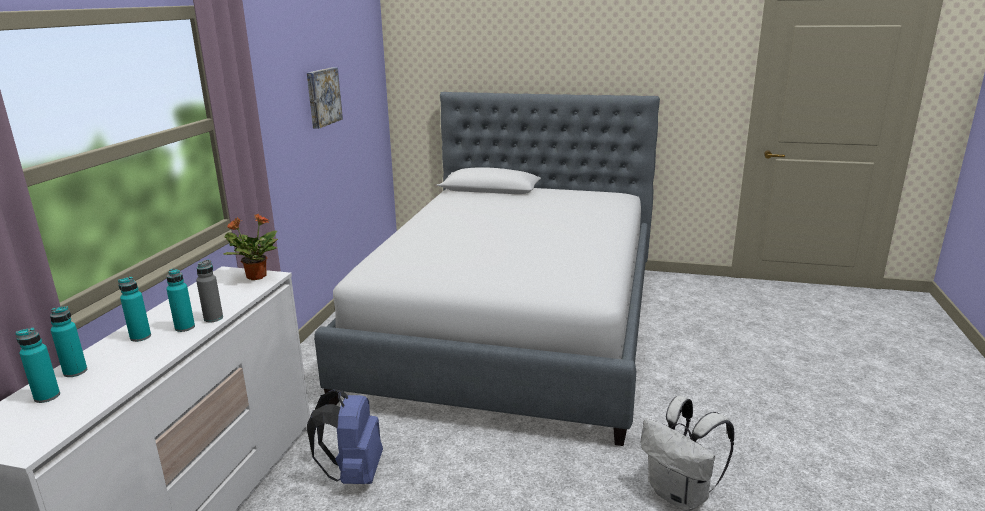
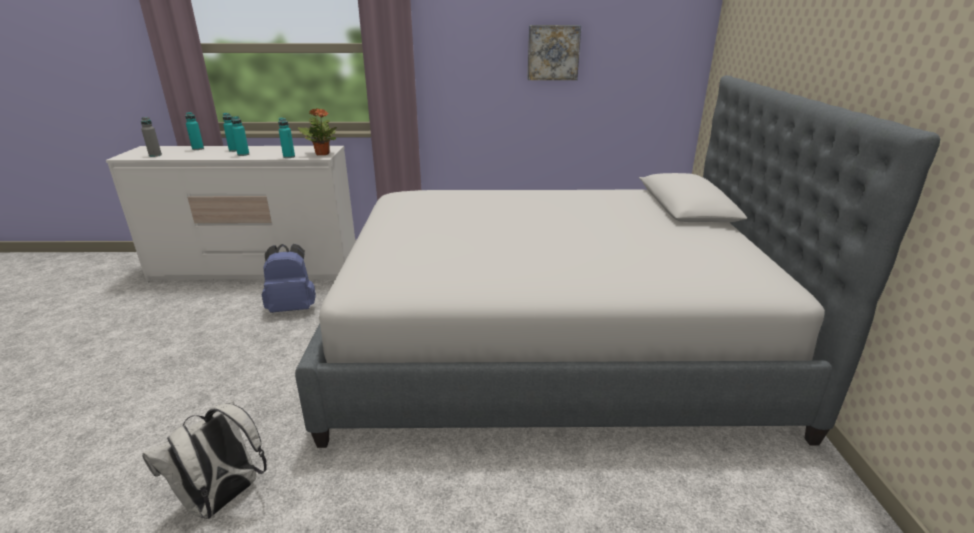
camera: 75 degrees right, 5 degrees up
(47, 396) = (173, 150): turquoise bottle -> turquoise bottle (289, 157)
(213, 318) = (254, 157): grey bottle -> grey bottle (155, 155)

